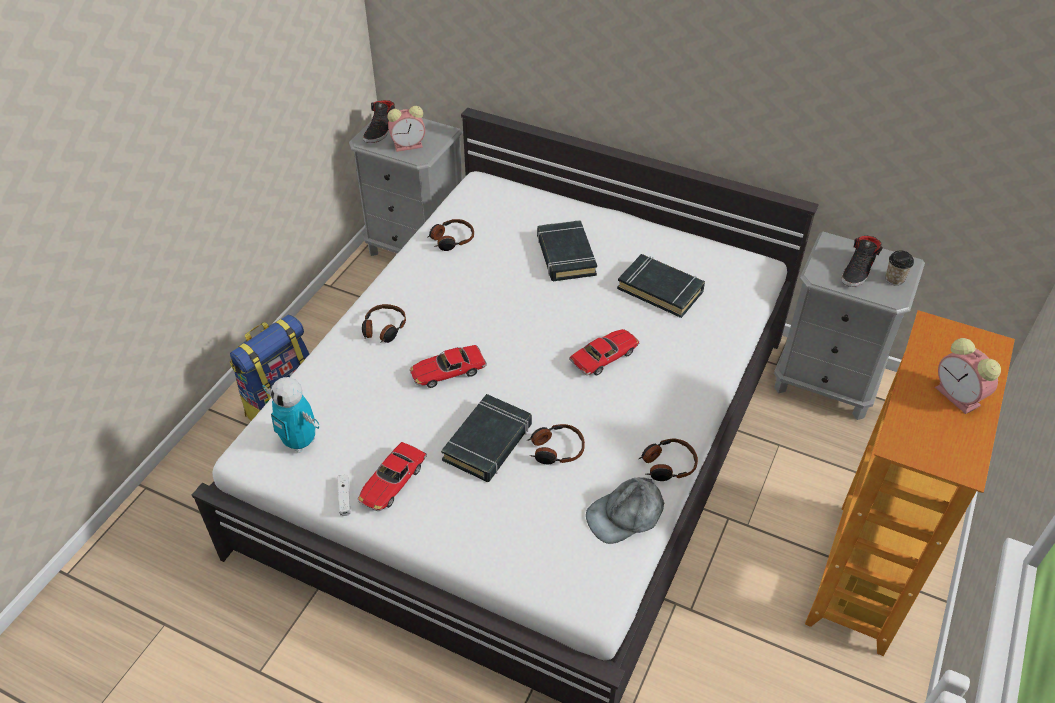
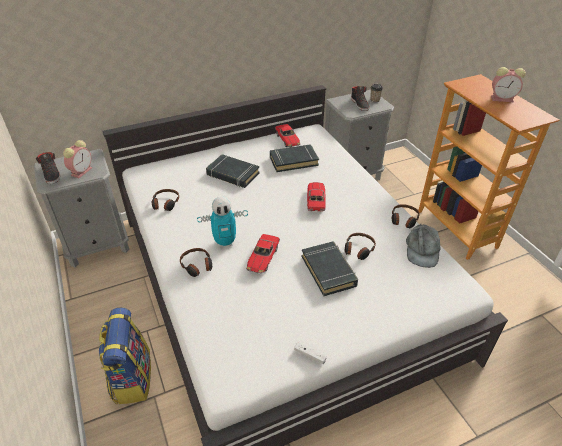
camera: 50 degrees left, 5 degrees down
(300, 442) = (244, 353): toy robot -> toy robot (225, 242)
(392, 483) = (319, 326): toy car -> toy car (287, 140)

